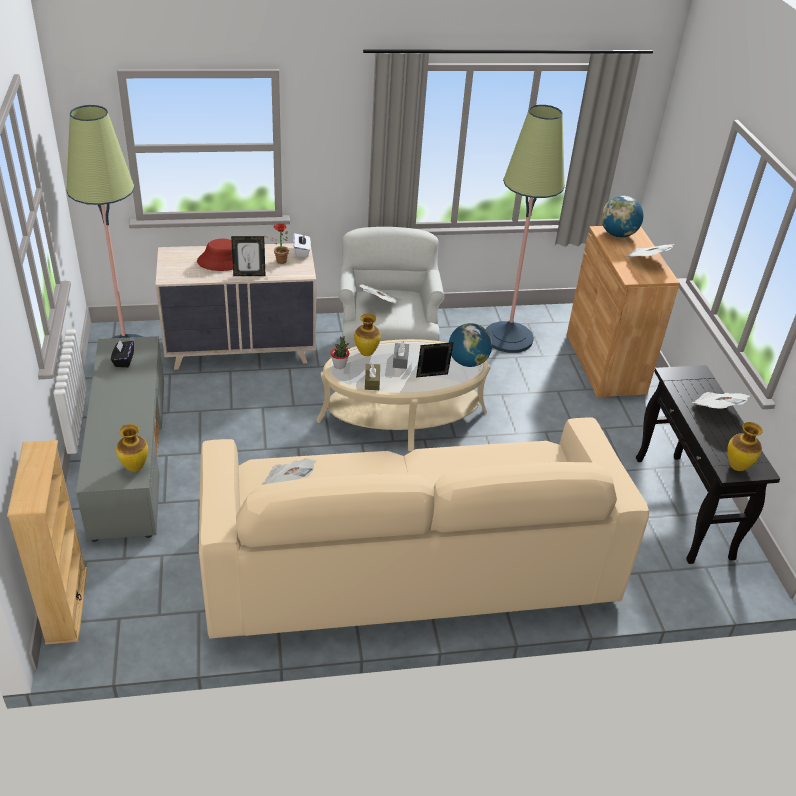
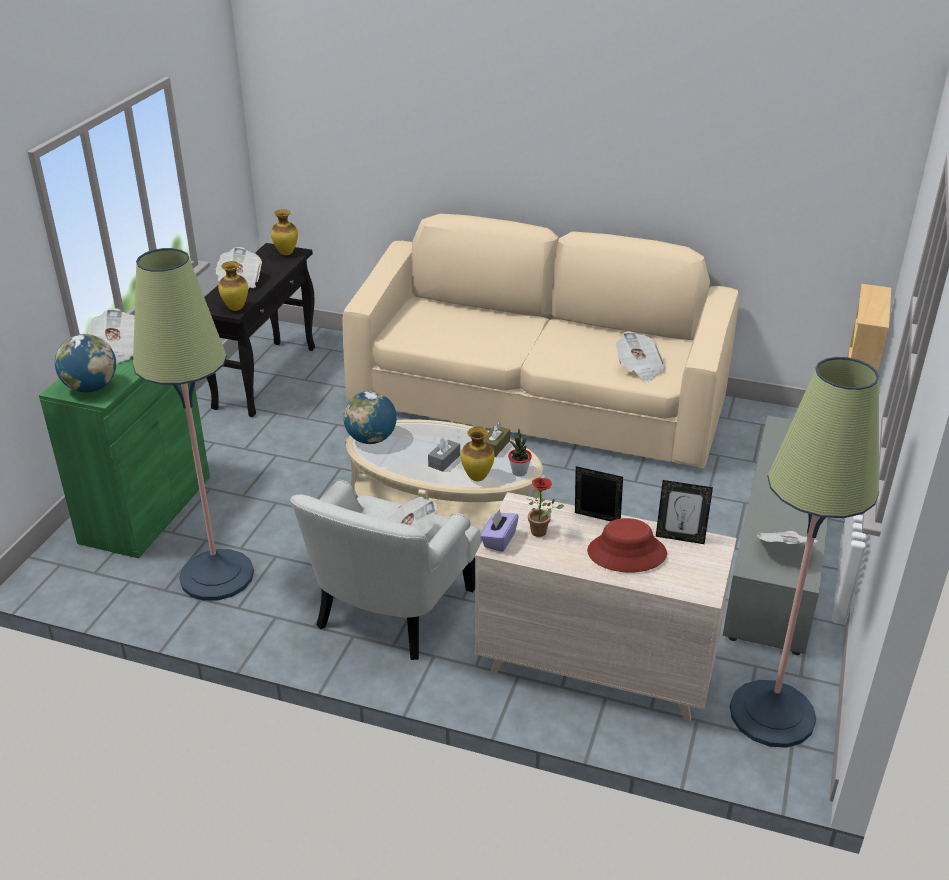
camera: 150 degrees left, 5 degrees down
(123, 360) = (784, 550): black tissue box -> newspaper
(134, 467) = (780, 433): vase -> vase (236, 308)
(302, 252) = (499, 540): white tissue box -> purple tissue box
(432, 377) = (425, 435): picture frame -> picture frame (680, 537)
(605, 363) = (146, 509): brown cabinet -> green cabinet

